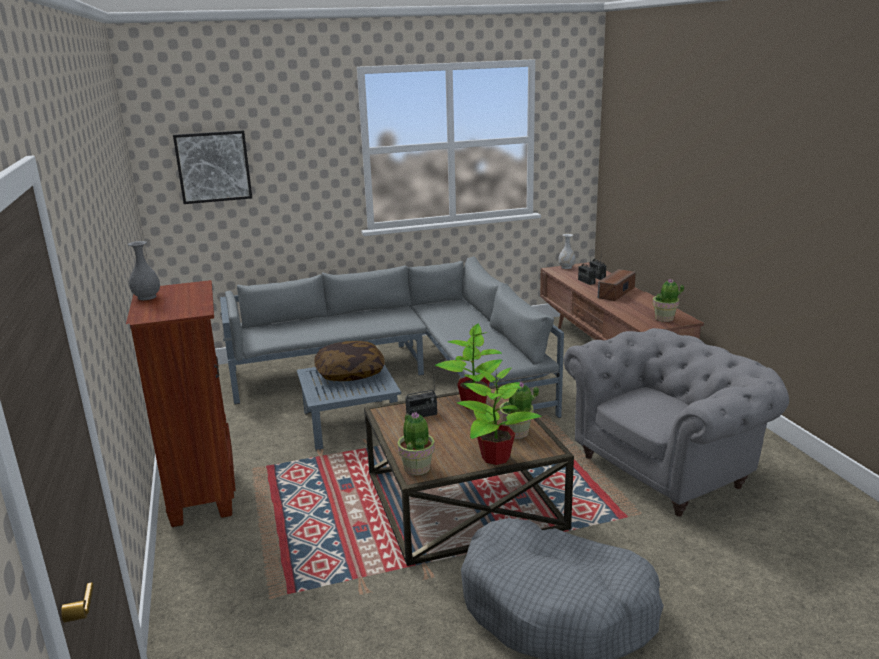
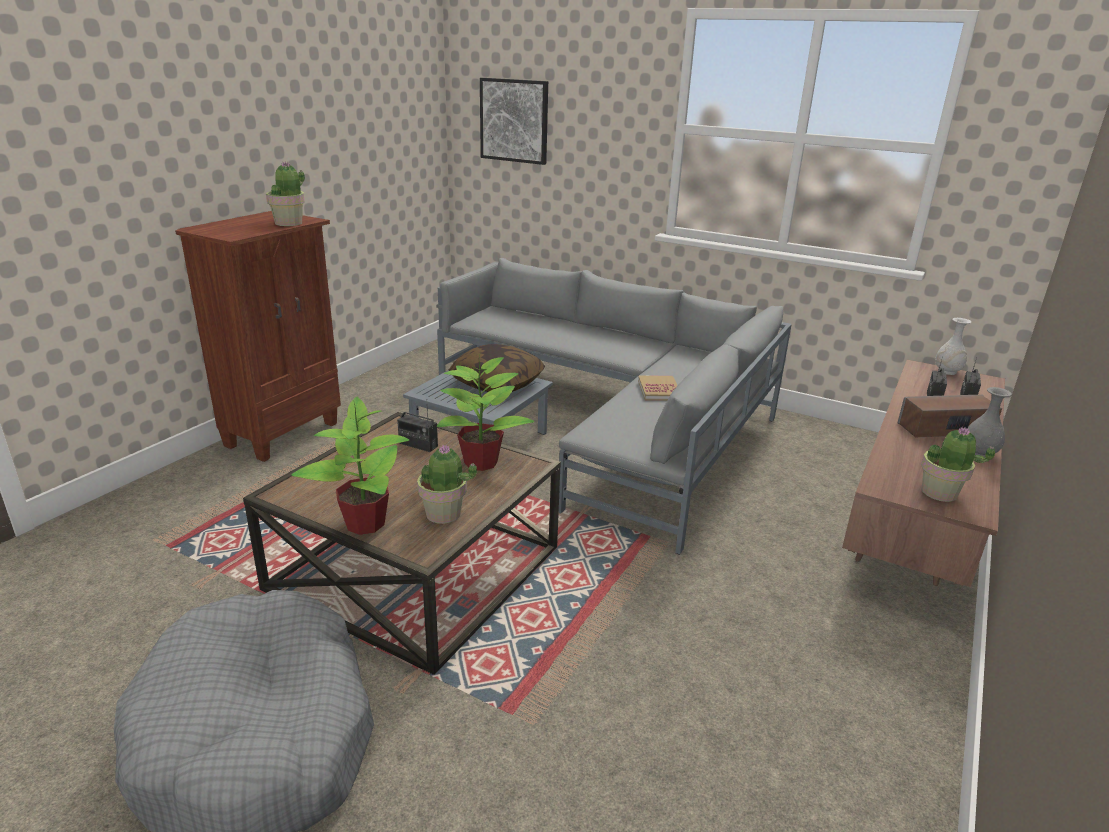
camera: 45 degrees right, 5 degrees up
(147, 297) = (253, 217): grey vase -> grey vase (979, 453)
(417, 467) = (295, 487): potted plant -> potted plant (289, 223)
(463, 331) = (659, 390): none -> book
(669, 467) = (684, 703): grey armchair -> none

